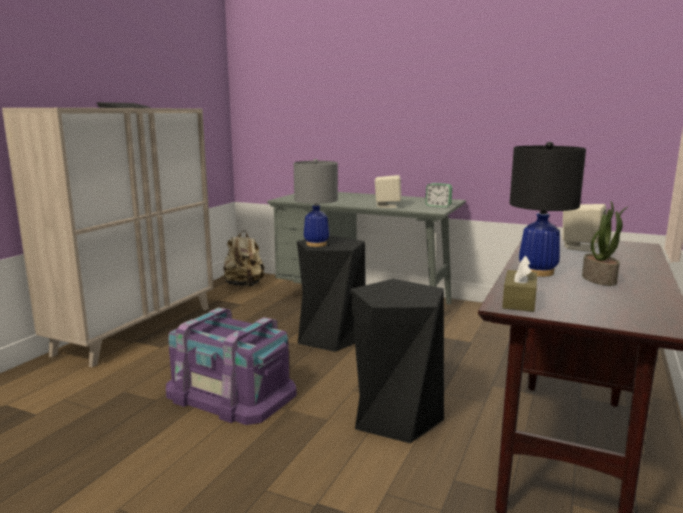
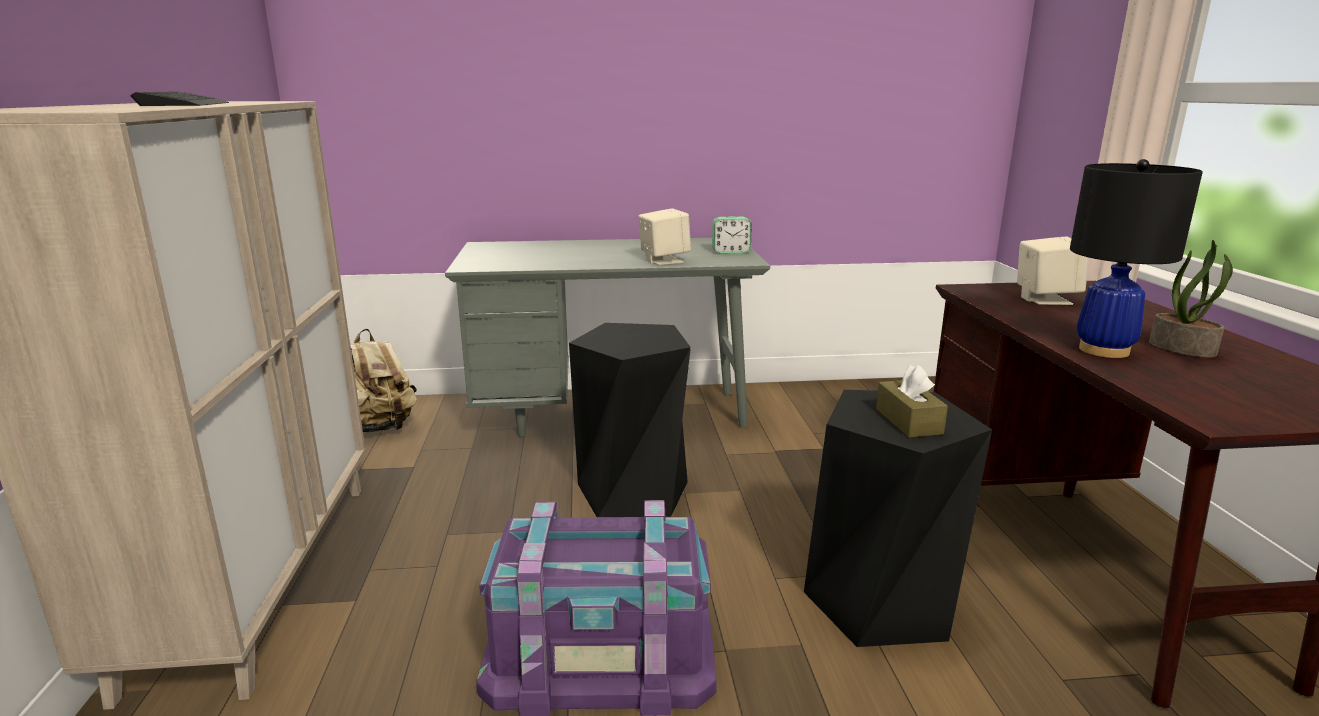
camera: 30 degrees left, 5 degrees up
(316, 244) = (616, 344): grey table lamp -> none
(519, 301) = (1208, 407): brown tissue box -> brown tissue box (908, 421)

